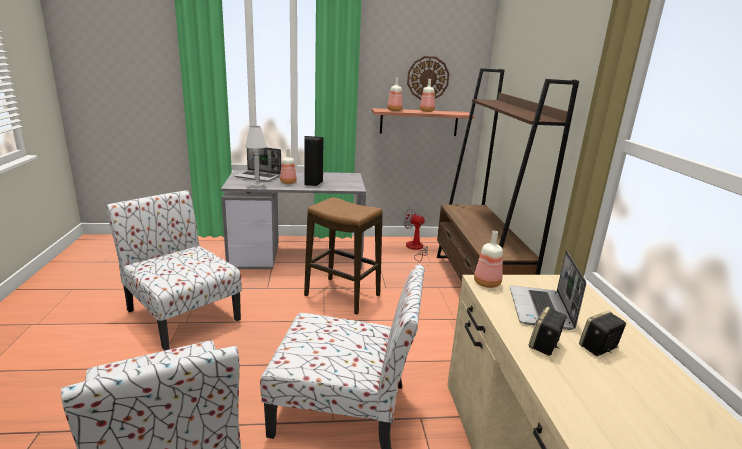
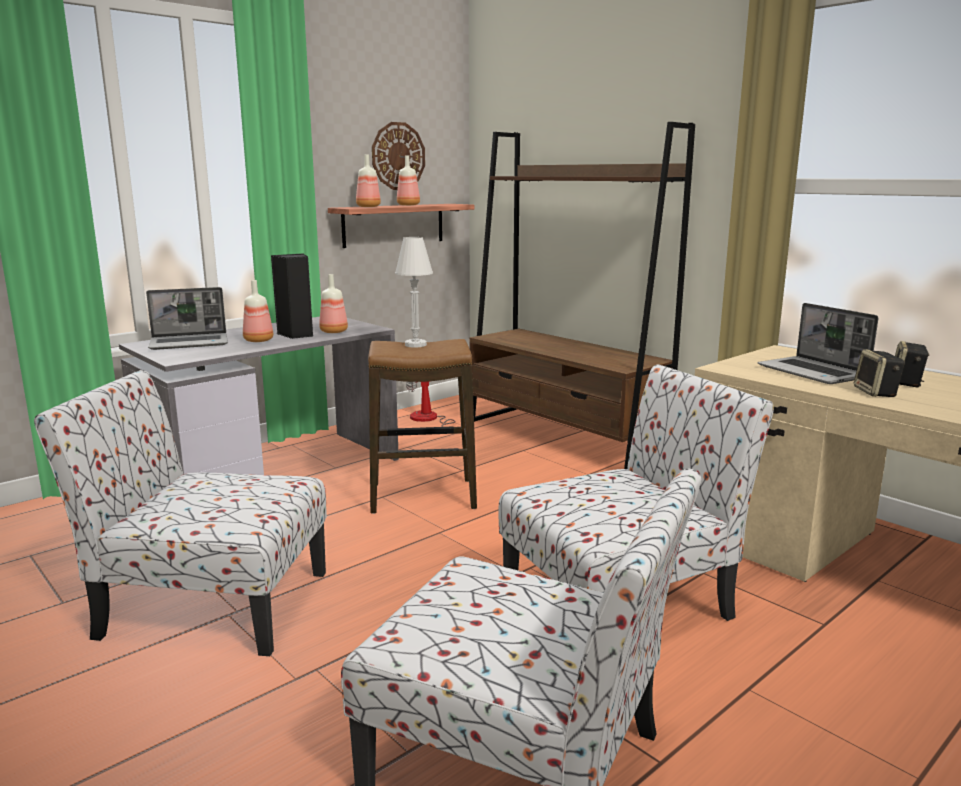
camera: 35 degrees left, 5 degrees down
(257, 186) = (220, 352): white table lamp -> white table lamp (415, 345)
(487, 284) = (732, 368): bottle -> bottle (334, 332)

